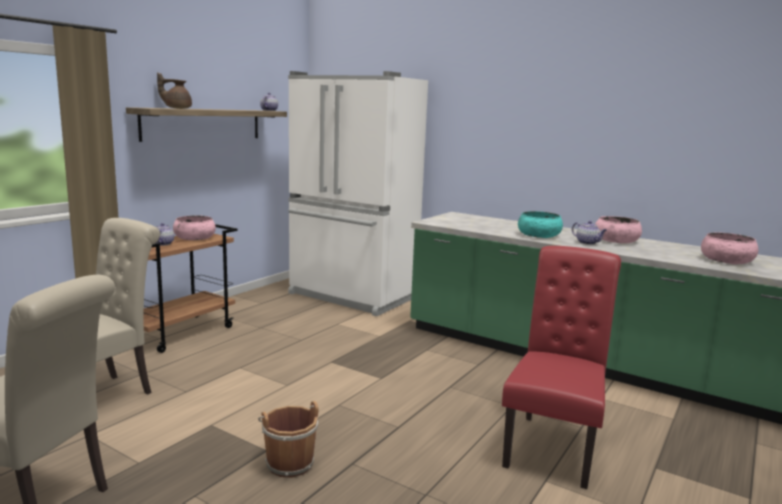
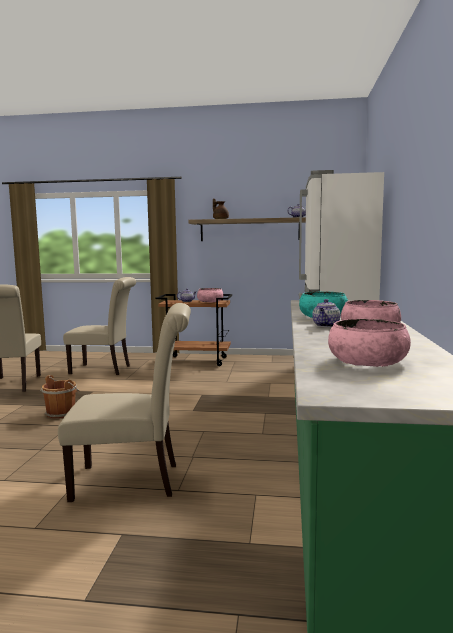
camera: 65 degrees right, 5 degrees down
(553, 445) = (134, 481): red chair -> beige chair

